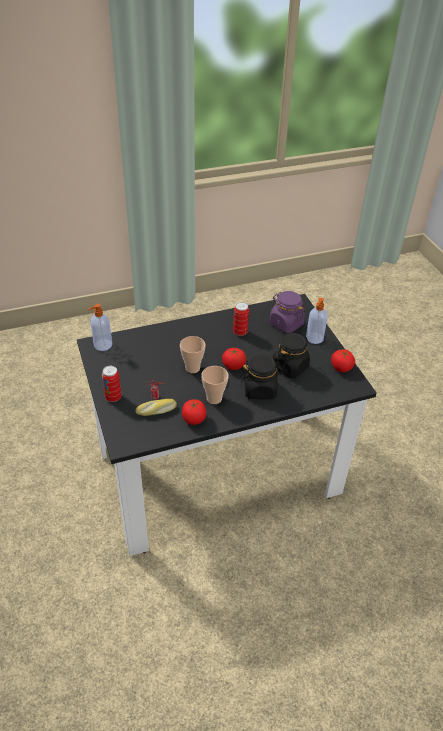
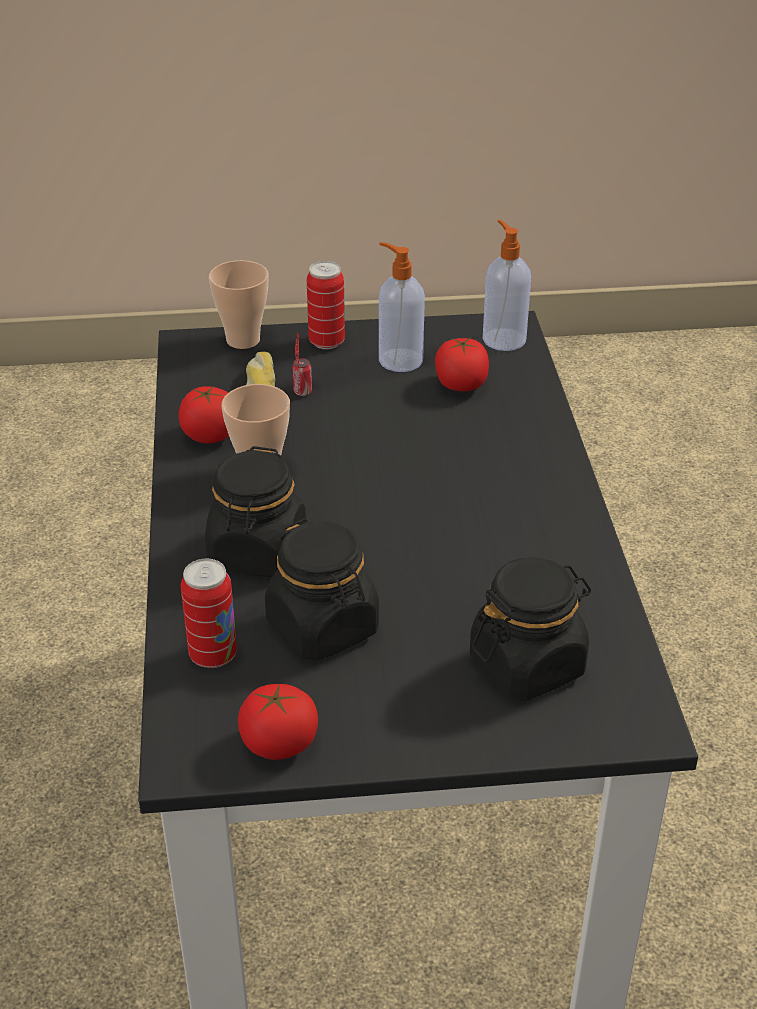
camera: 105 degrees right, 5 degrees down
(192, 368) = (380, 455): cup -> cup (243, 340)
(233, 366) = (366, 522): tomato -> tomato (461, 385)
(240, 332) = (506, 558): can -> can (213, 655)
(286, 323) = (527, 665): purple jar -> black jar
(314, 338) = (436, 715): soap dispenser -> soap dispenser (399, 360)

